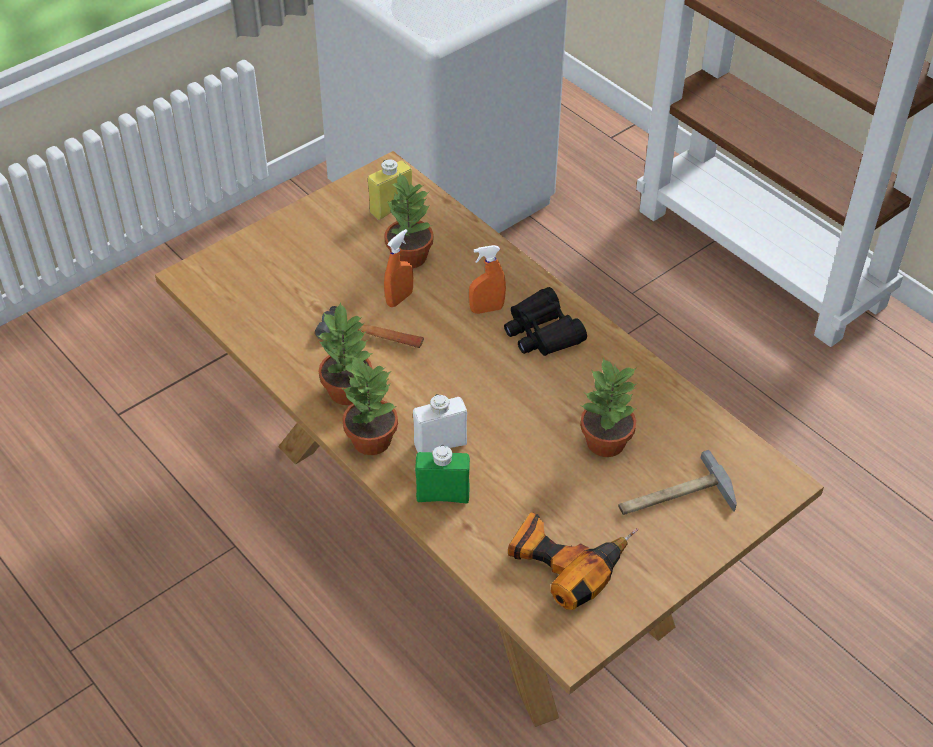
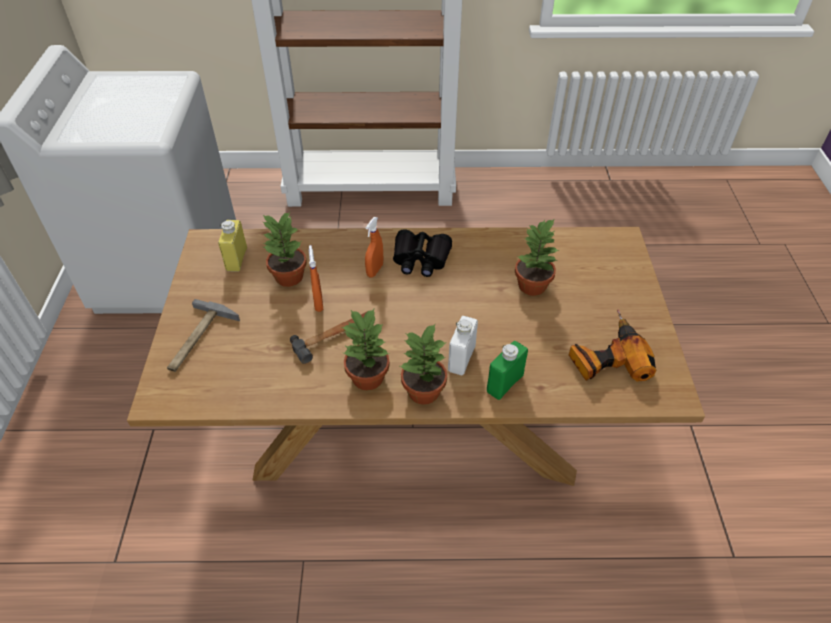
camera: 50 degrees left, 0 degrees up
(674, 498) = (599, 284): hammer -> hammer (198, 339)

